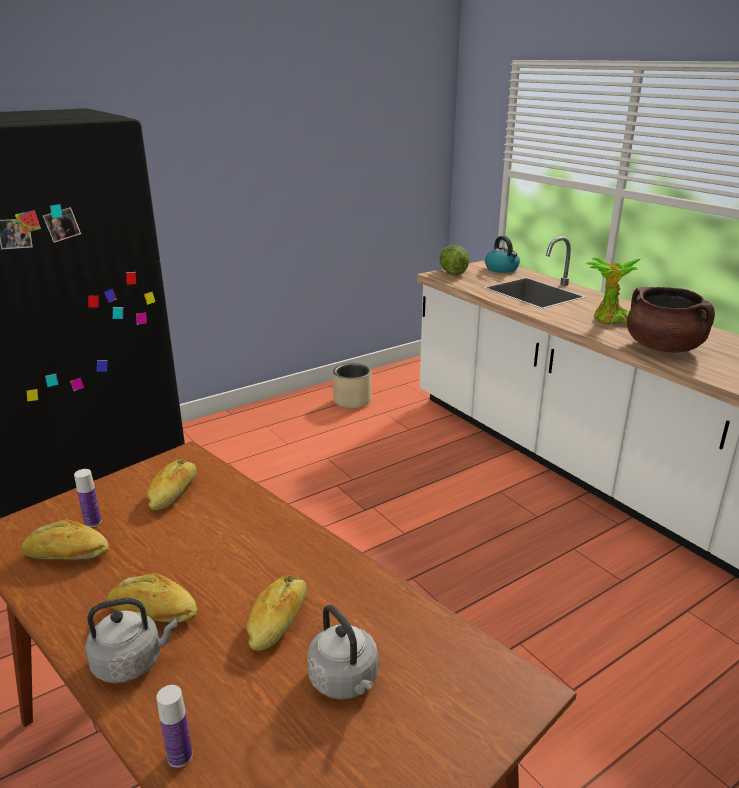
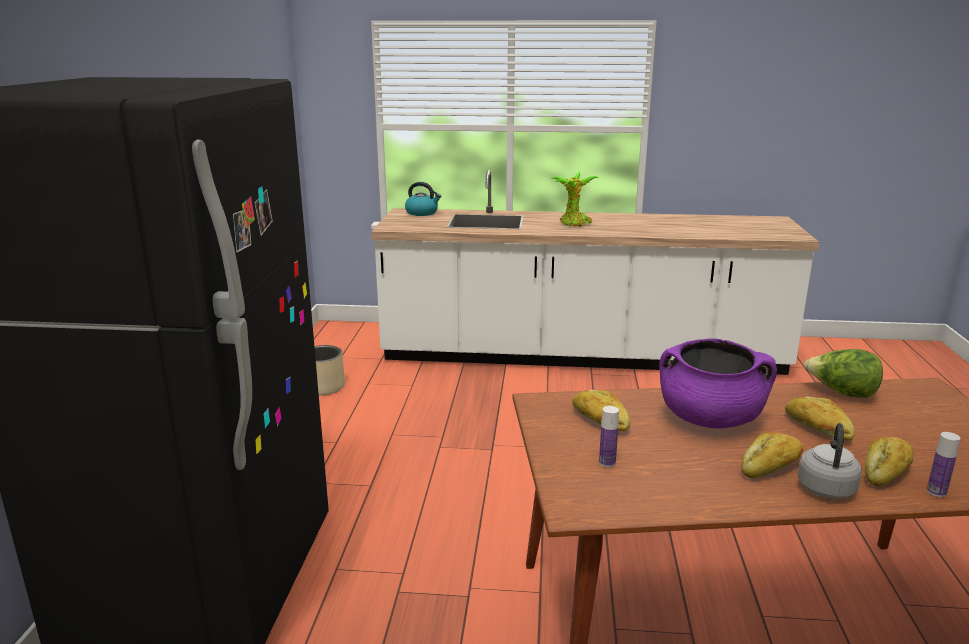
camera: 50 degrees left, 5 degrees down
(67, 555) = (651, 483): bread -> bread (886, 471)
(234, 547) = (710, 419): none -> purple cooking pot
(345, 681) = (894, 426): grey kettle -> none
(452, 272) = (395, 224): lettuce -> lettuce (841, 393)
(663, 347) = (636, 229): brown cooking pot -> none

